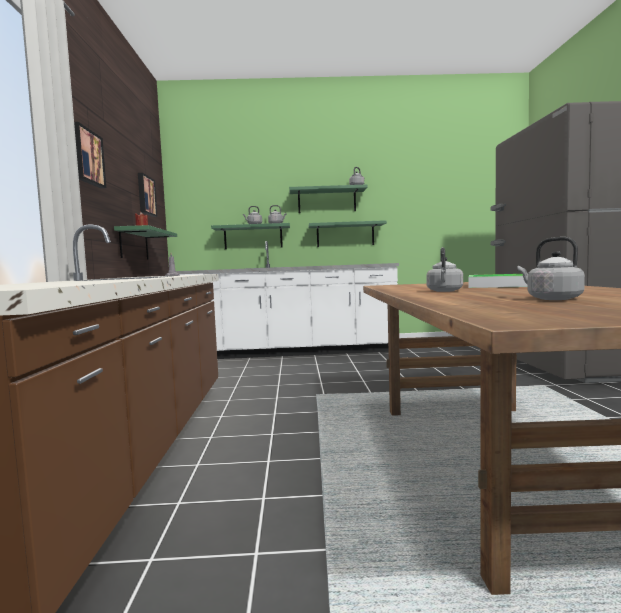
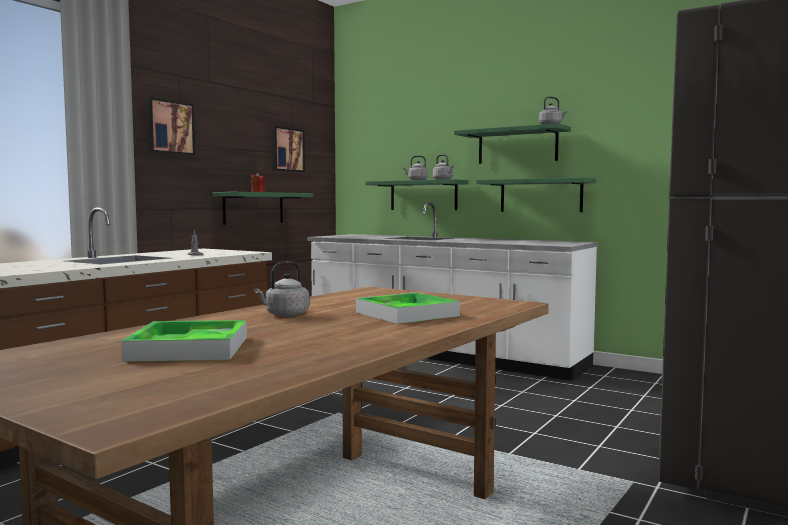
camera: 35 degrees right, 0 degrees up
(551, 299) = (189, 348): grey kettle -> tray

